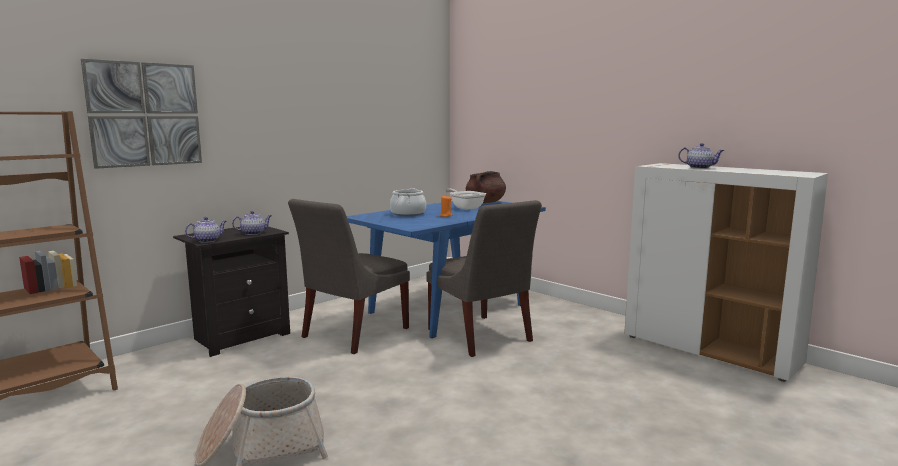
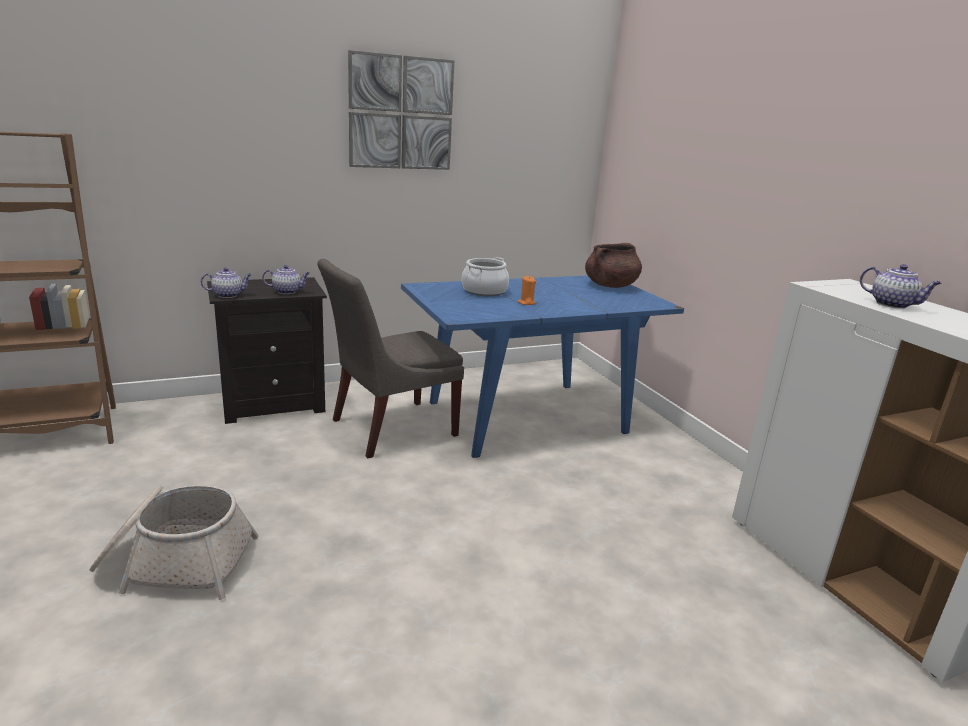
camera: 20 degrees right, 10 degrees up
(145, 114) = (177, 137): picture -> picture (401, 113)
(465, 207) = (571, 291): frying pan -> none
(481, 337) = (534, 471): grey chair -> none

